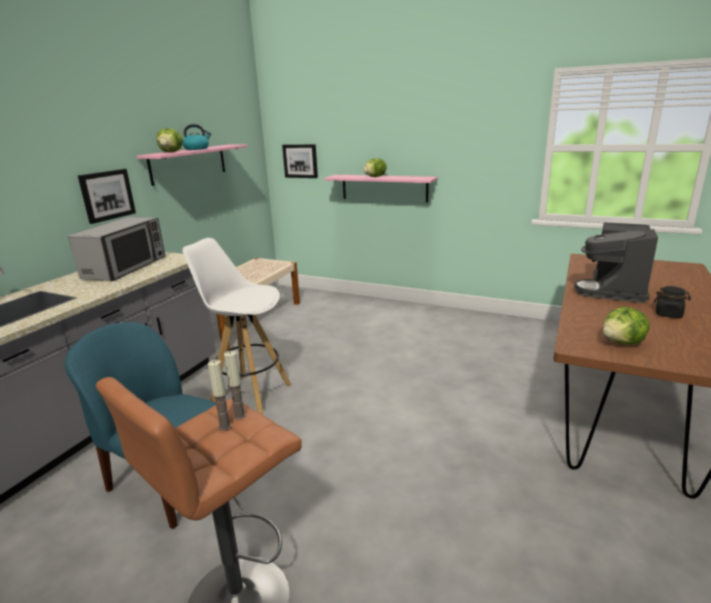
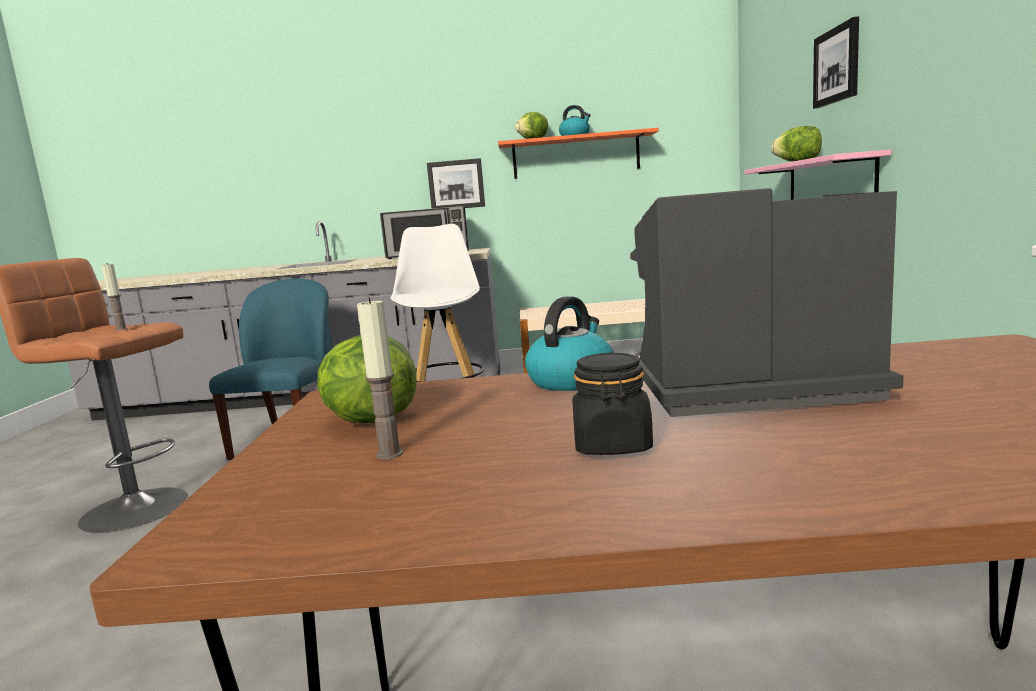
camera: 65 degrees right, 10 degrees down
(189, 164) = (576, 156): pink shelf -> orange shelf
(239, 416) = (137, 328): candle -> candle (389, 454)
(300, 161) = (760, 150): picture -> picture (837, 65)
(583, 306) = (571, 380): none -> kettle

